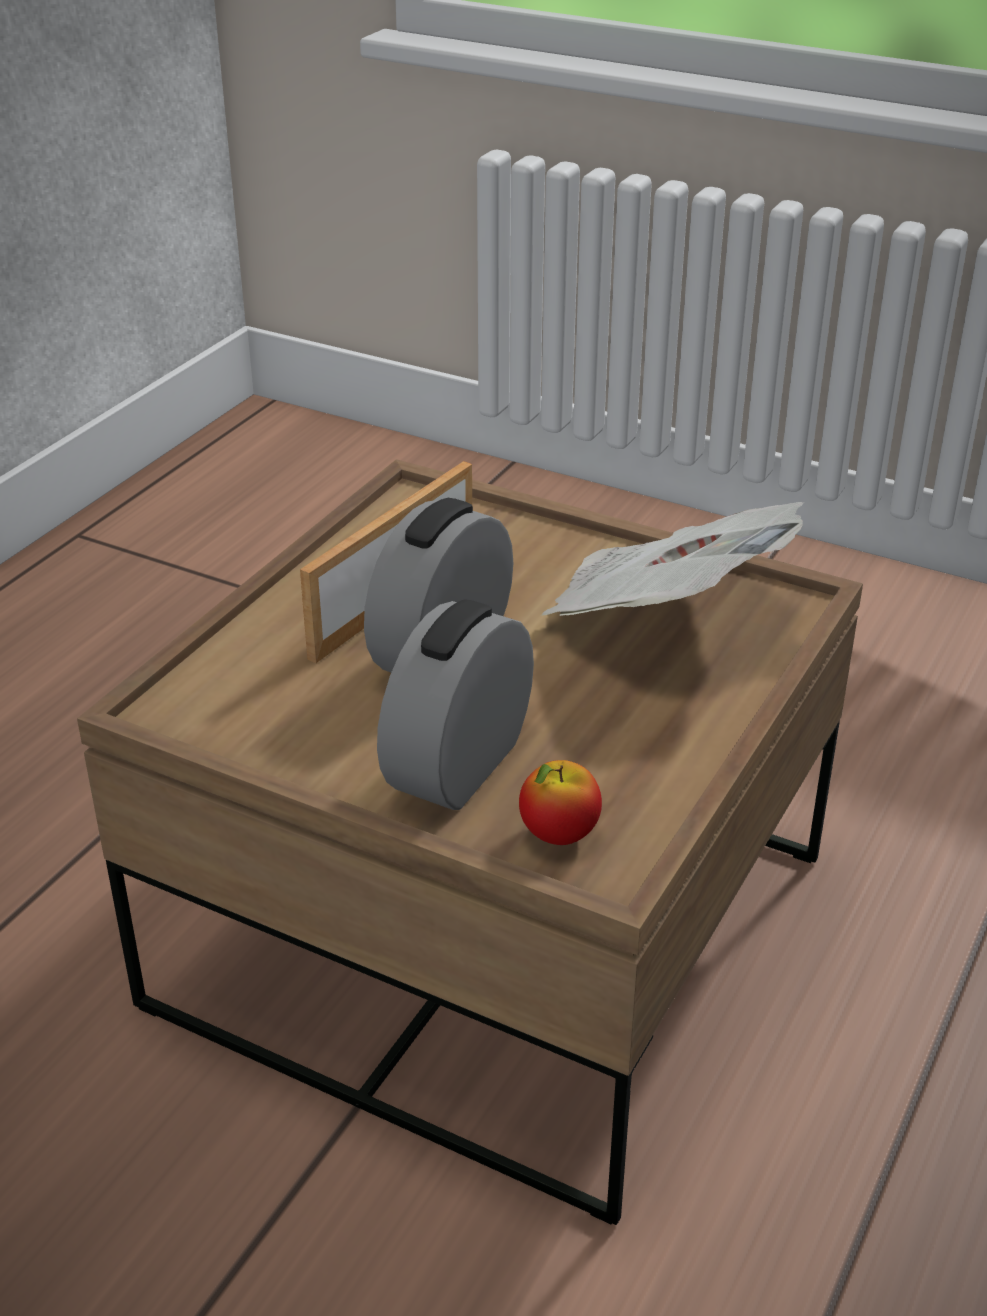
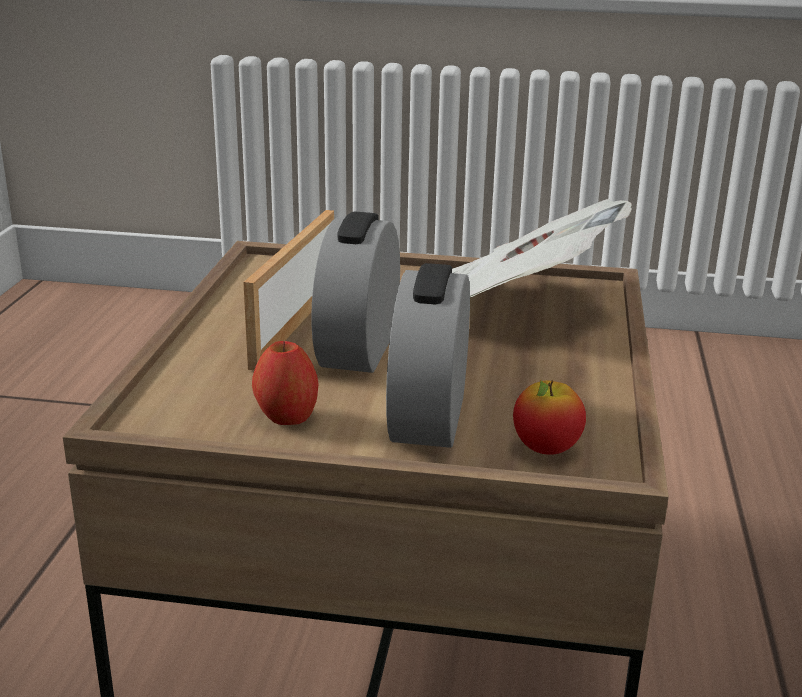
camera: 20 degrees left, 10 degrees down
(310, 735) = (286, 418): none -> apple

